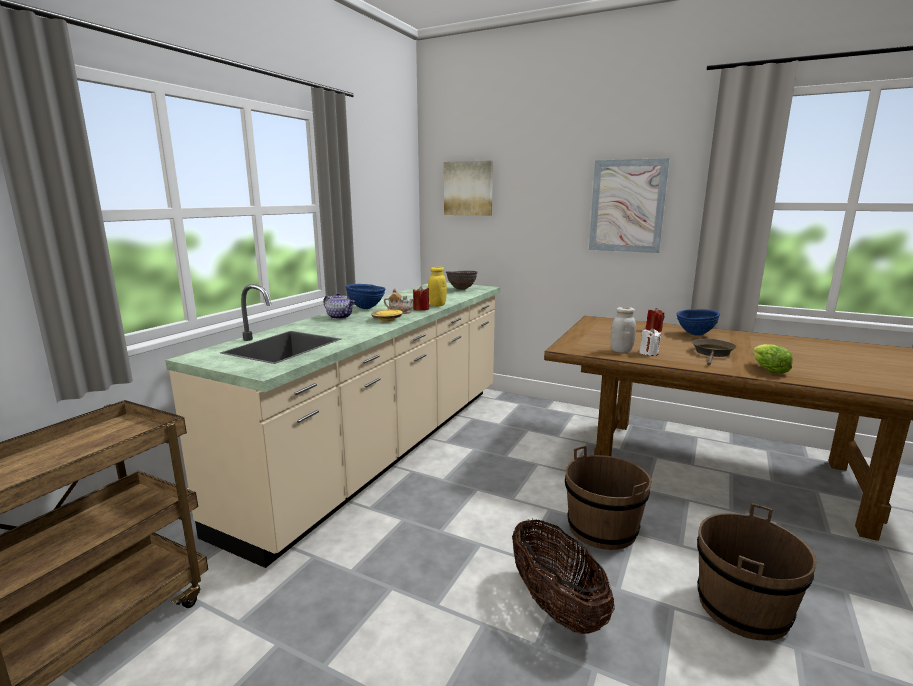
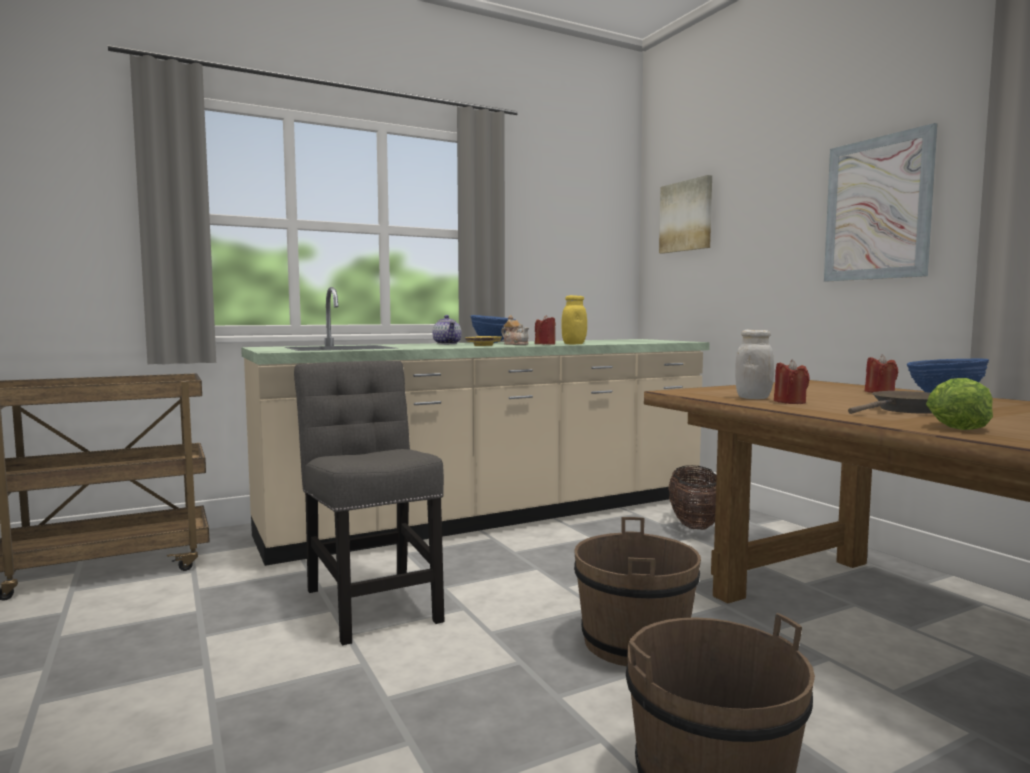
camera: 35 degrees right, 10 degrees down
(409, 566) = (372, 601): none -> grey chair
(461, 289) = (650, 341): brown bowl -> none
(556, 605) = (459, 680): basket -> basket (694, 525)
(648, 353) = (790, 402): white candle -> red candle

